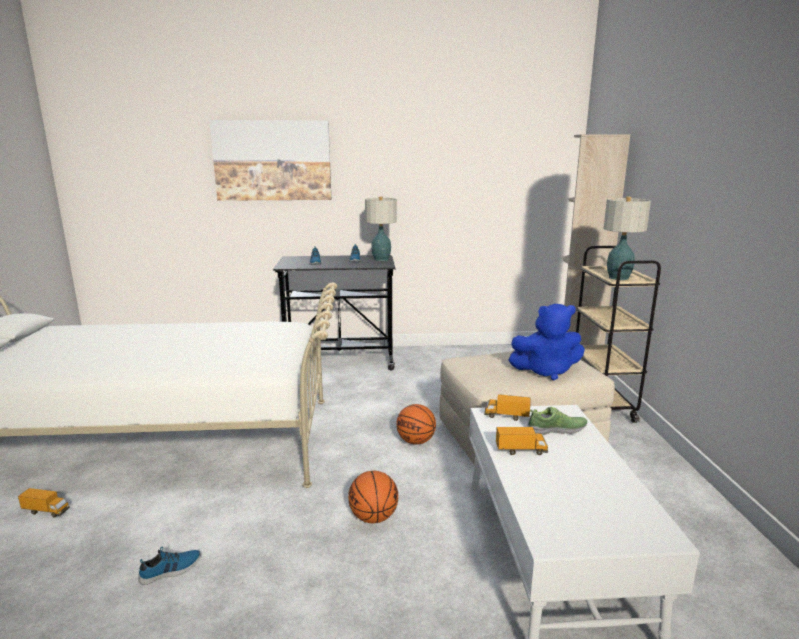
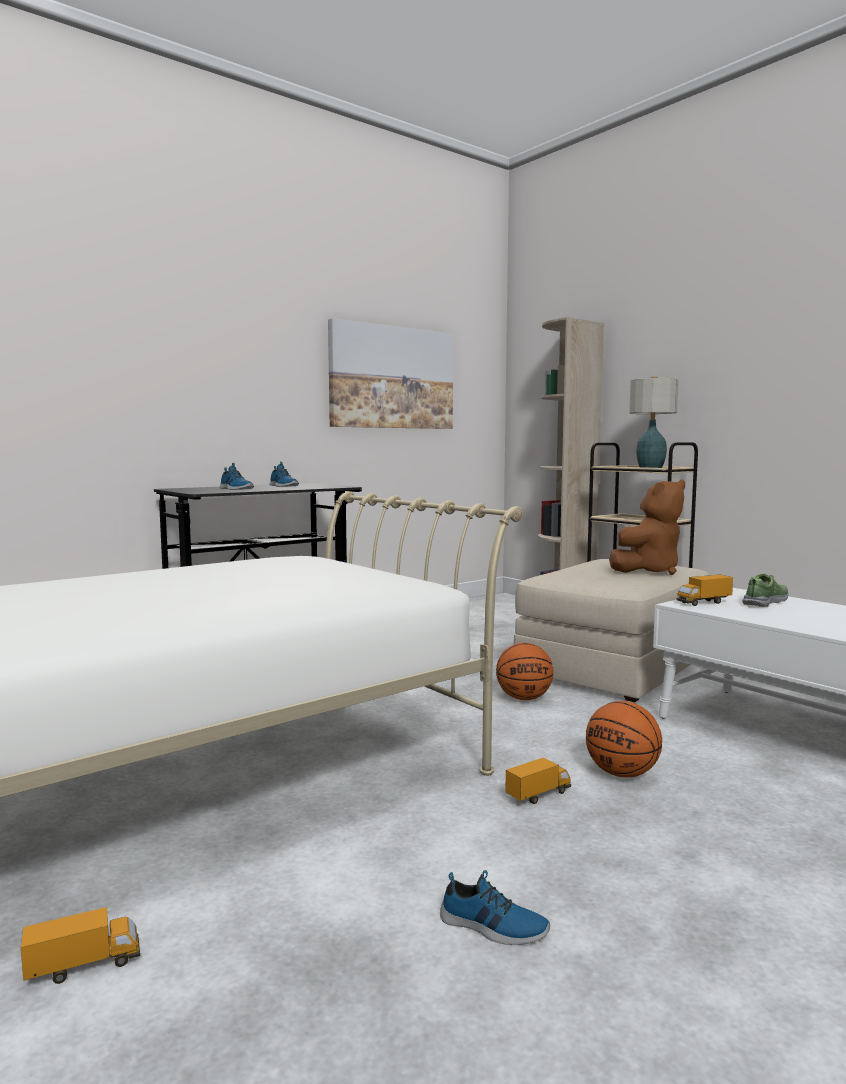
camera: 35 degrees left, 10 degrees down
(171, 570) = (493, 927): shoe -> shoe turned 90 degrees clockwise
(272, 160) = (134, 331): picture -> picture (392, 378)
(380, 259) = (317, 484): table lamp -> none
(521, 451) = (783, 618): toy truck -> toy truck (538, 796)
(546, 371) = (648, 571): blue plush toy -> brown plush toy

